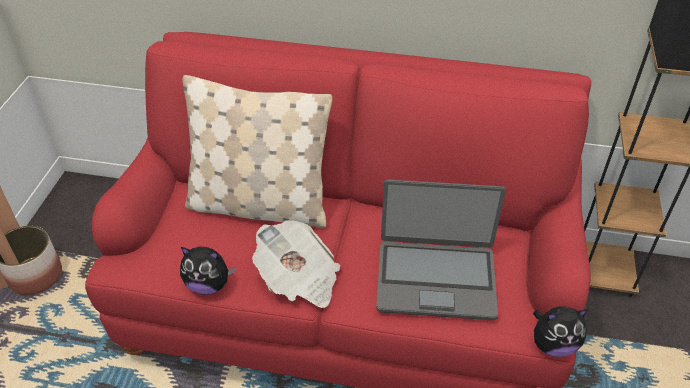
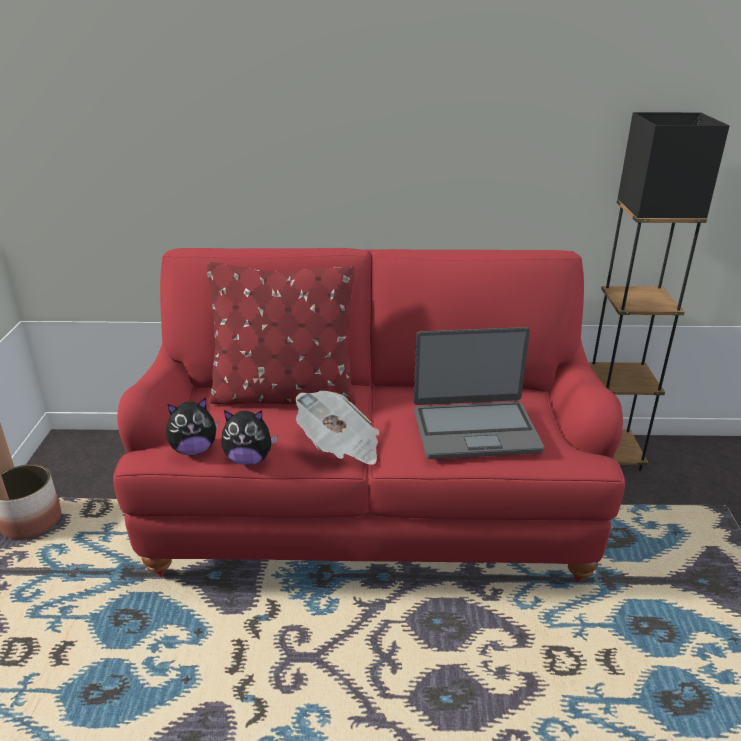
camera: 10 degrees left, 15 degrees down
(259, 205) = (284, 395): beige pillow -> red pillow
(553, 345) = (601, 468): plush toy -> plush toy (194, 450)

